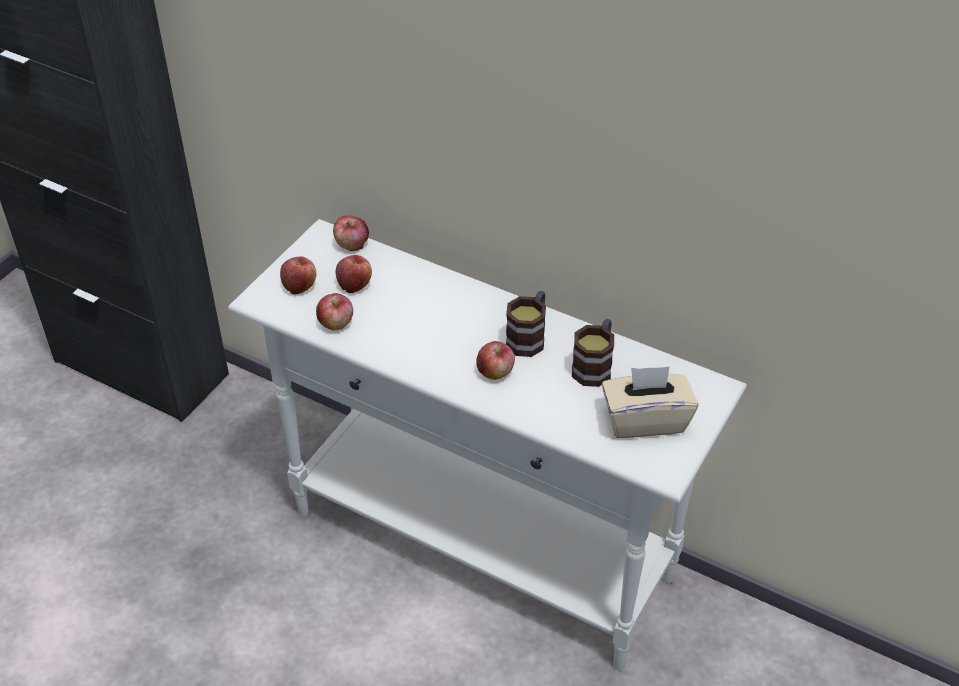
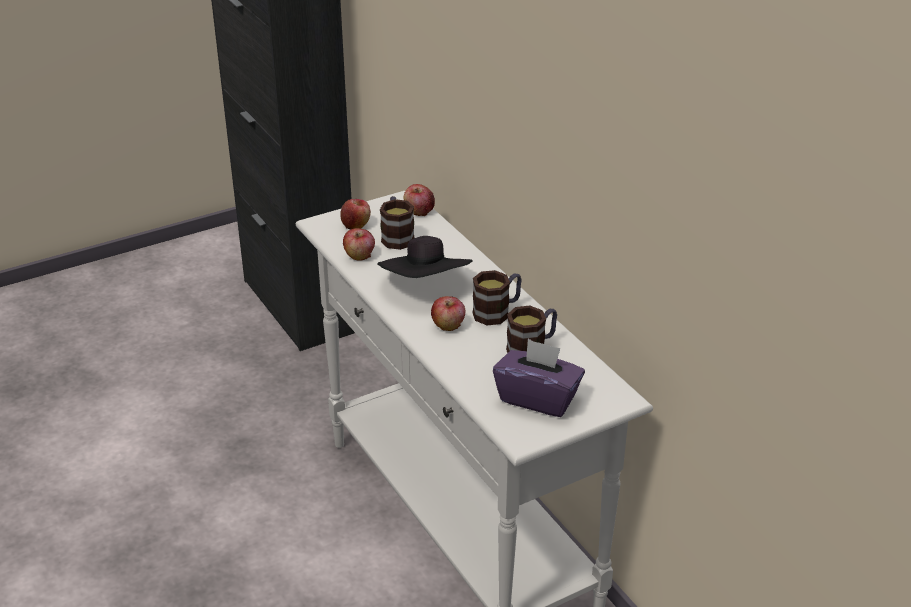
camera: 30 degrees right, 10 degrees down
(354, 284) = (396, 236): apple -> mug
(434, 333) = (426, 285): none -> black hat
(645, 420) = (538, 398): beige tissue box -> purple tissue box

